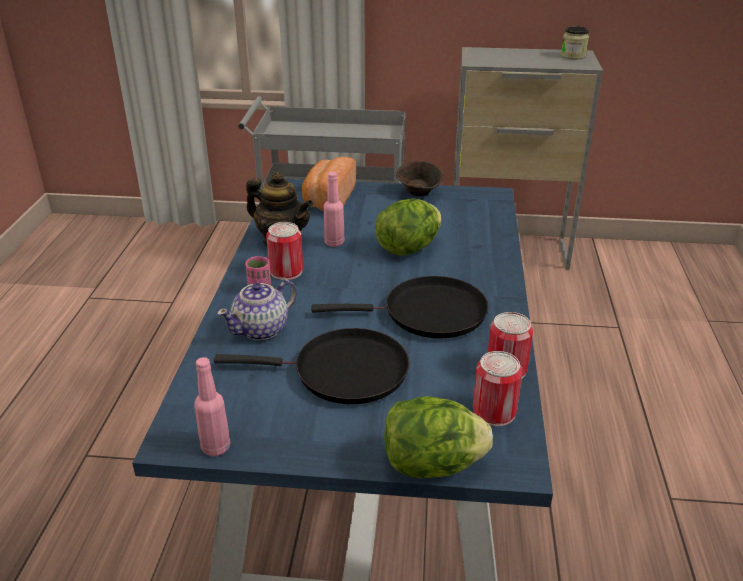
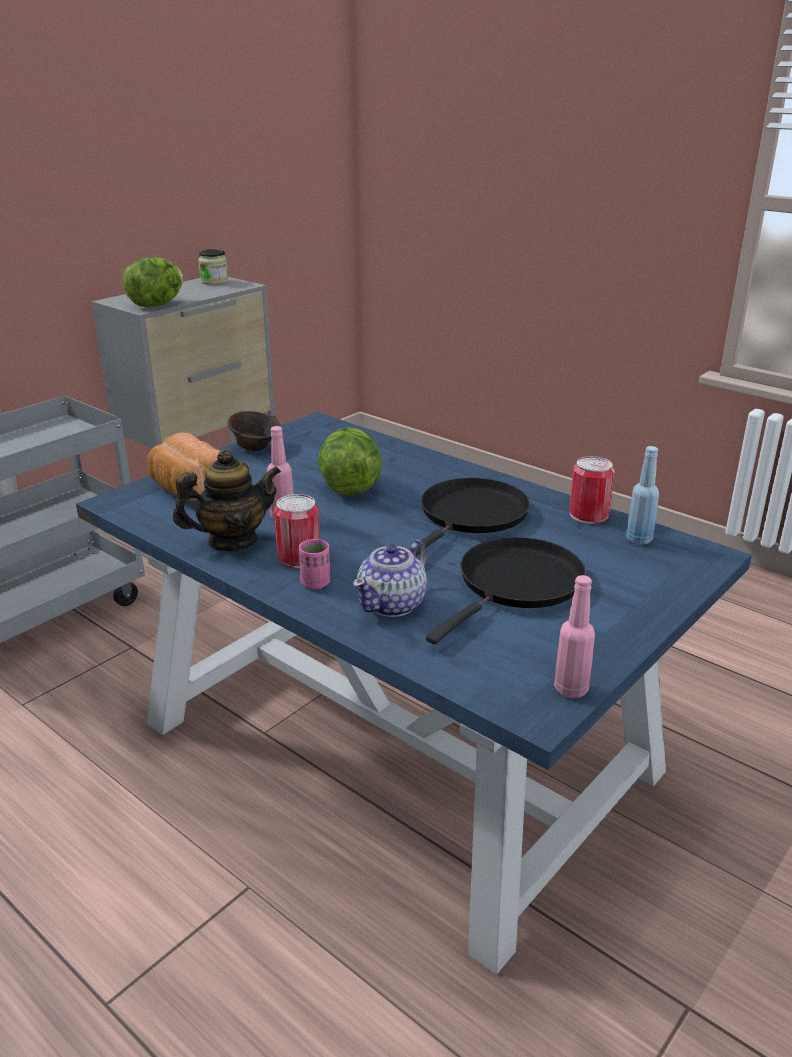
camera: 55 degrees left, 5 degrees down
(262, 329) = (393, 604): teapot -> teapot turned 45 degrees clockwise
(432, 465) = (684, 588): lettuce -> lettuce (156, 305)
(494, 411) = (638, 539): can -> blue bottle

